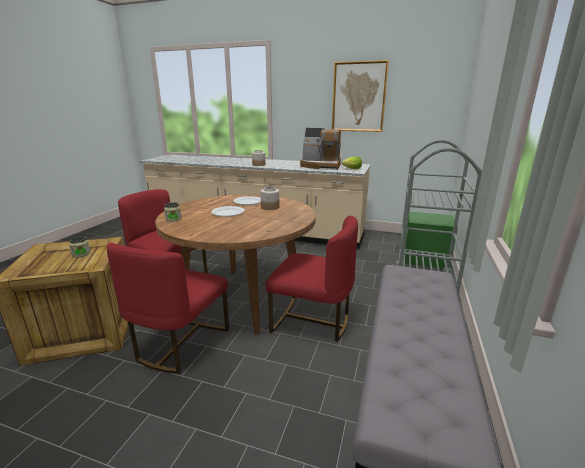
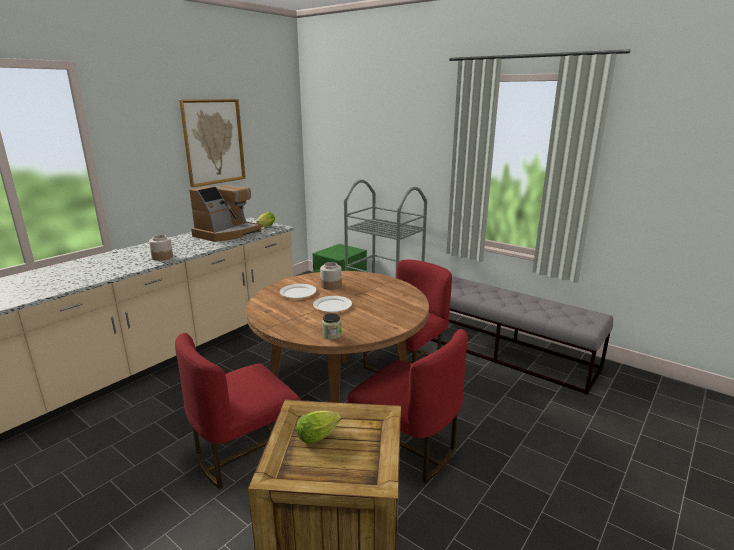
camera: 70 degrees left, 0 degrees up
(81, 254) = (320, 436): jar -> lettuce

